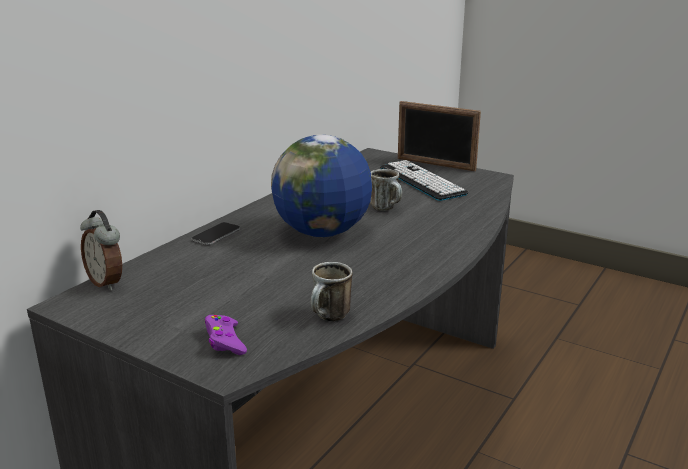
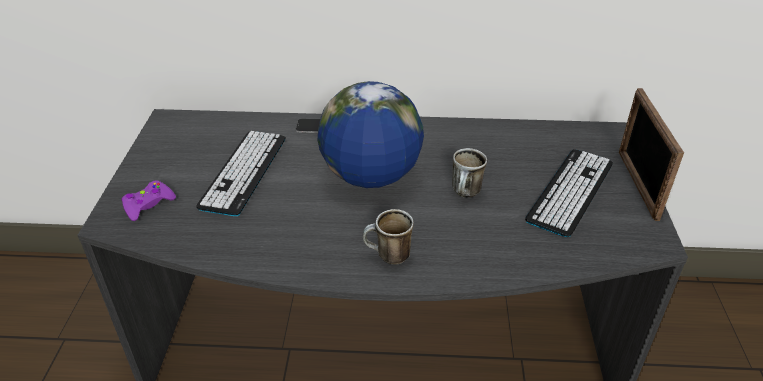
camera: 60 degrees right, 15 degrees up
(107, 282) = (206, 119): alarm clock -> none
(238, 281) = (244, 172): none -> keyboard
(330, 318) = (210, 242): mug -> mug (388, 257)

